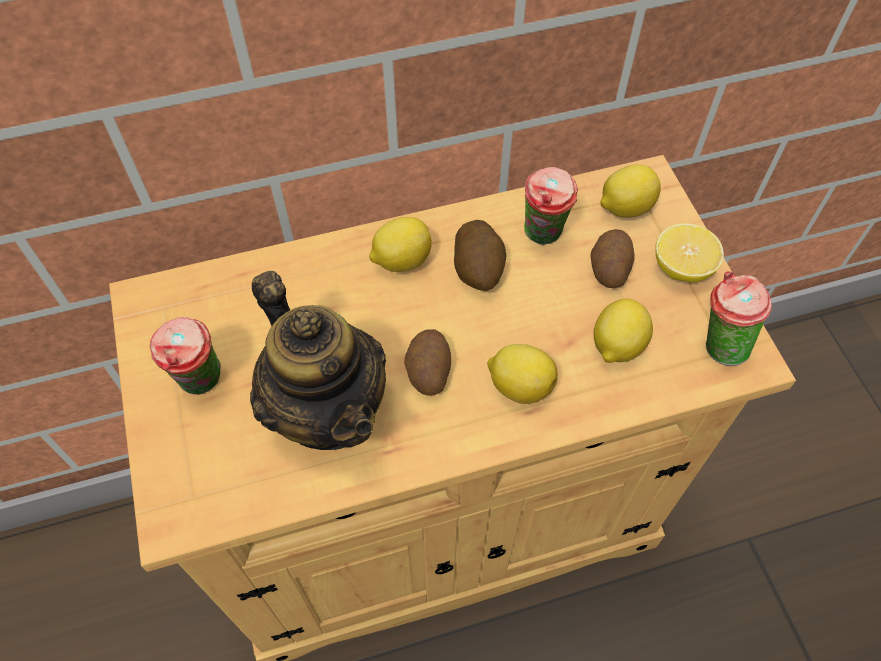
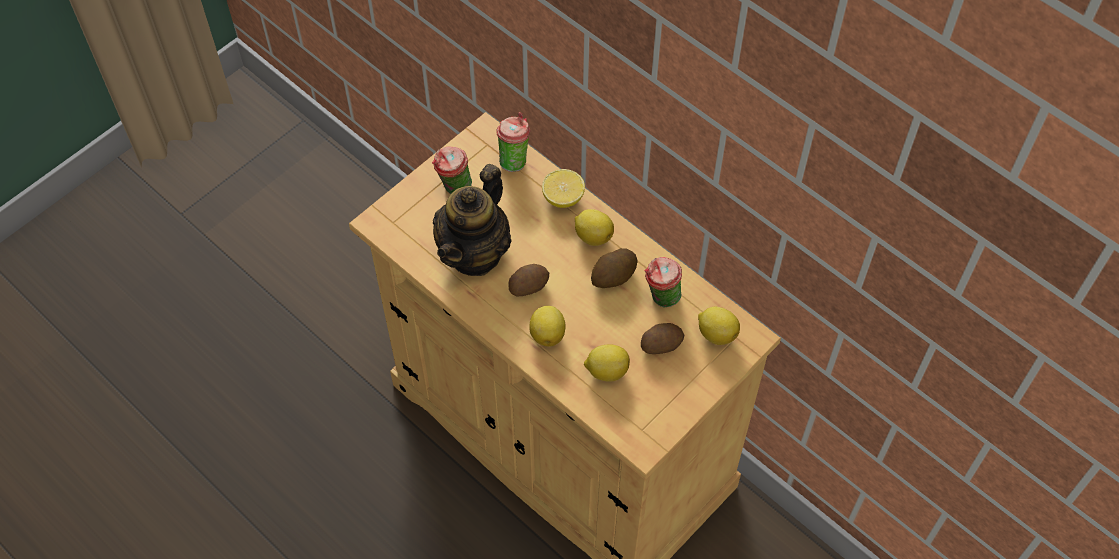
camera: 60 degrees right, 0 degrees up
(682, 268) = (689, 383): lemon -> lemon (563, 198)
(718, 345) = (642, 424): cup -> cup (514, 159)

